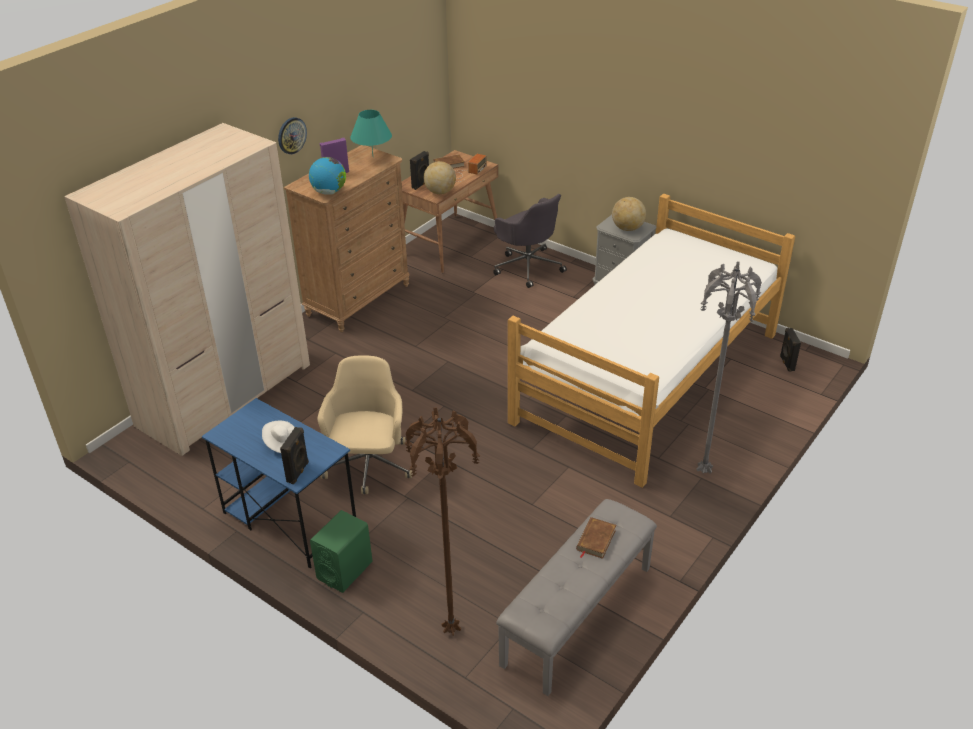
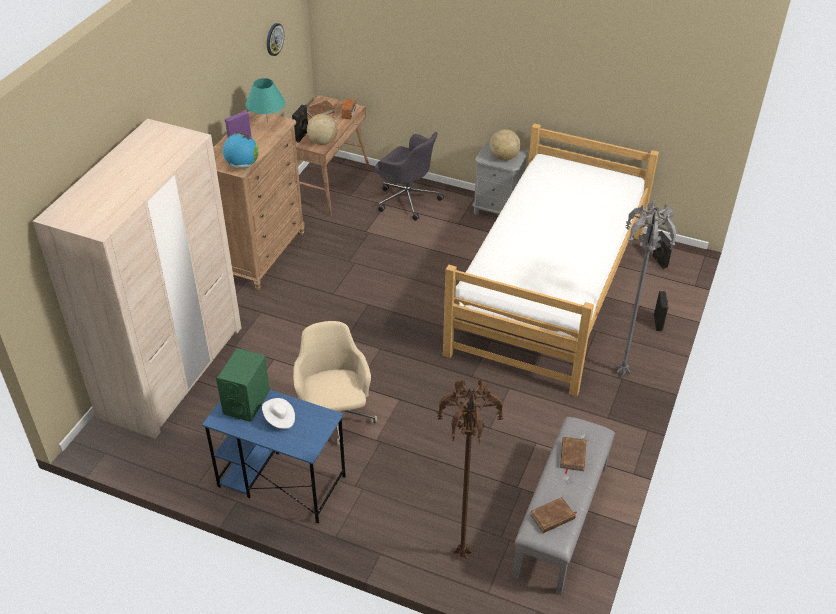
camera: 15 degrees left, 5 degrees up
(291, 135) = (197, 115): wall clock -> wall clock (274, 39)
(298, 472) = (307, 443): black speaker -> black speaker (658, 323)
(345, 570) = (350, 519): green speaker -> green speaker (246, 402)
(547, 601) = (552, 517): none -> brown book

